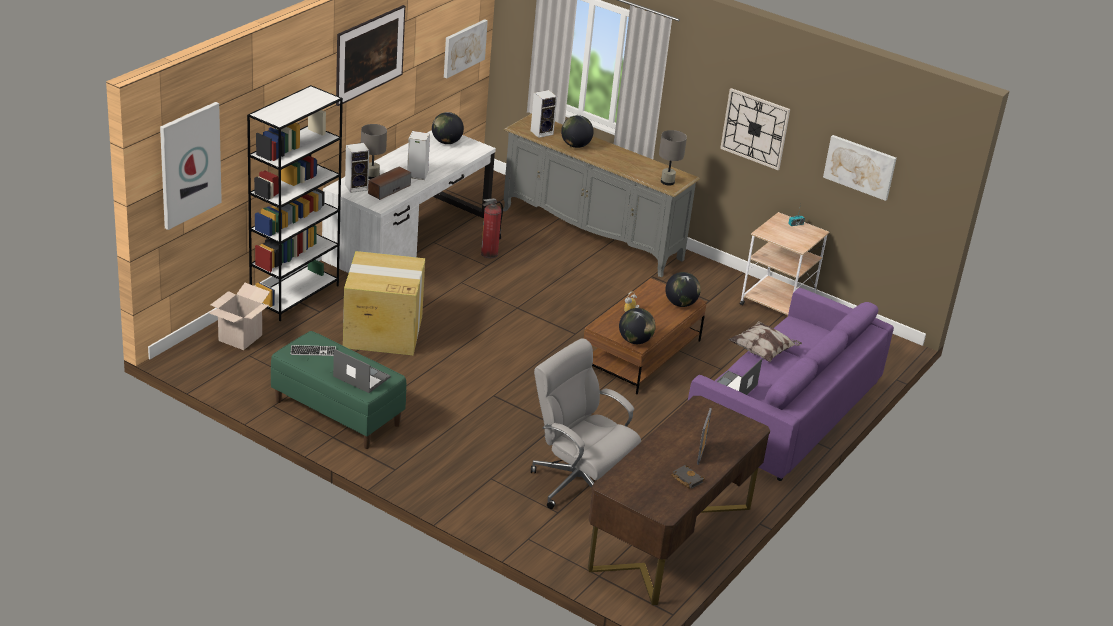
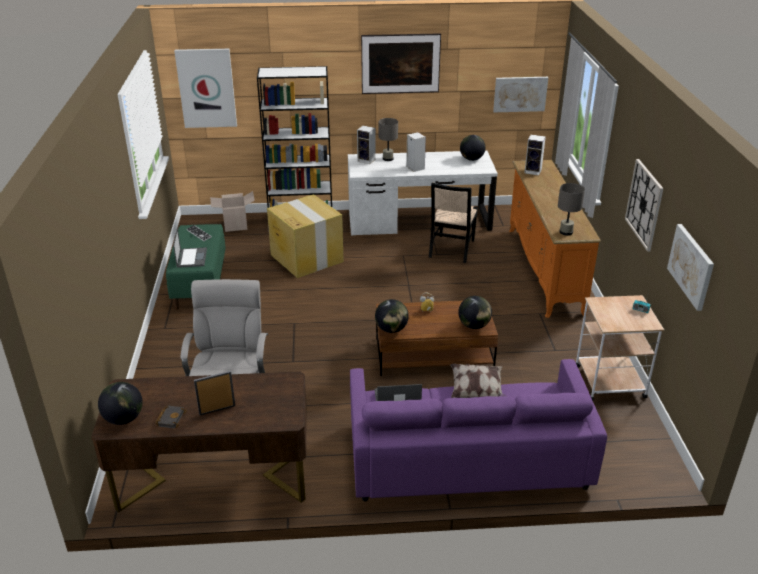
camera: 55 degrees right, 0 degrees up
(389, 189) = (382, 168): speaker -> none
(489, 254) = (452, 249): fire extinguisher -> chair
(575, 145) = (541, 186): globe -> globe (124, 419)
(591, 235) = (543, 269): grey cabinet -> orange cabinet

